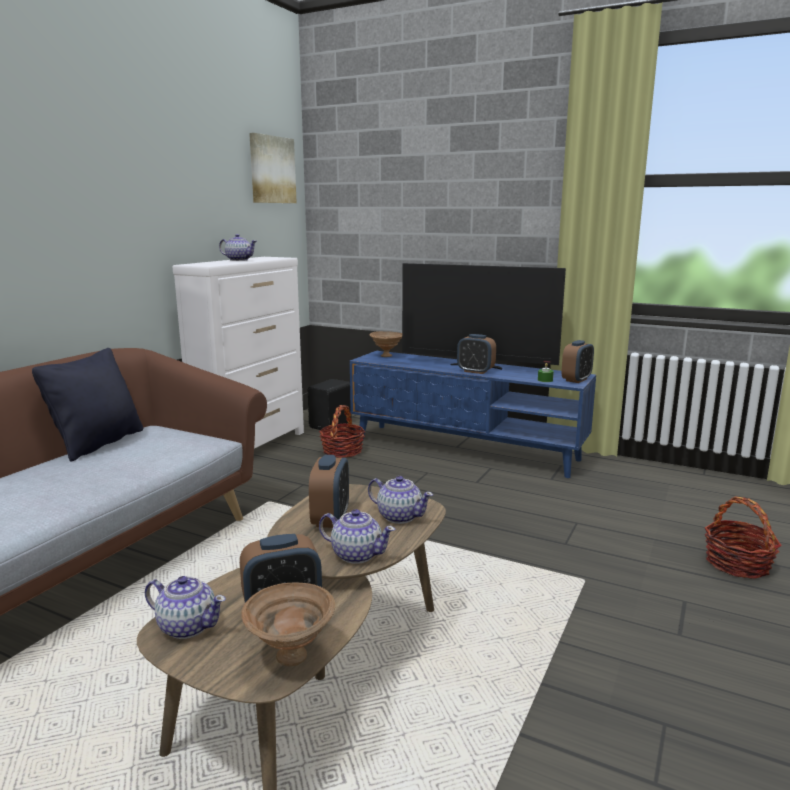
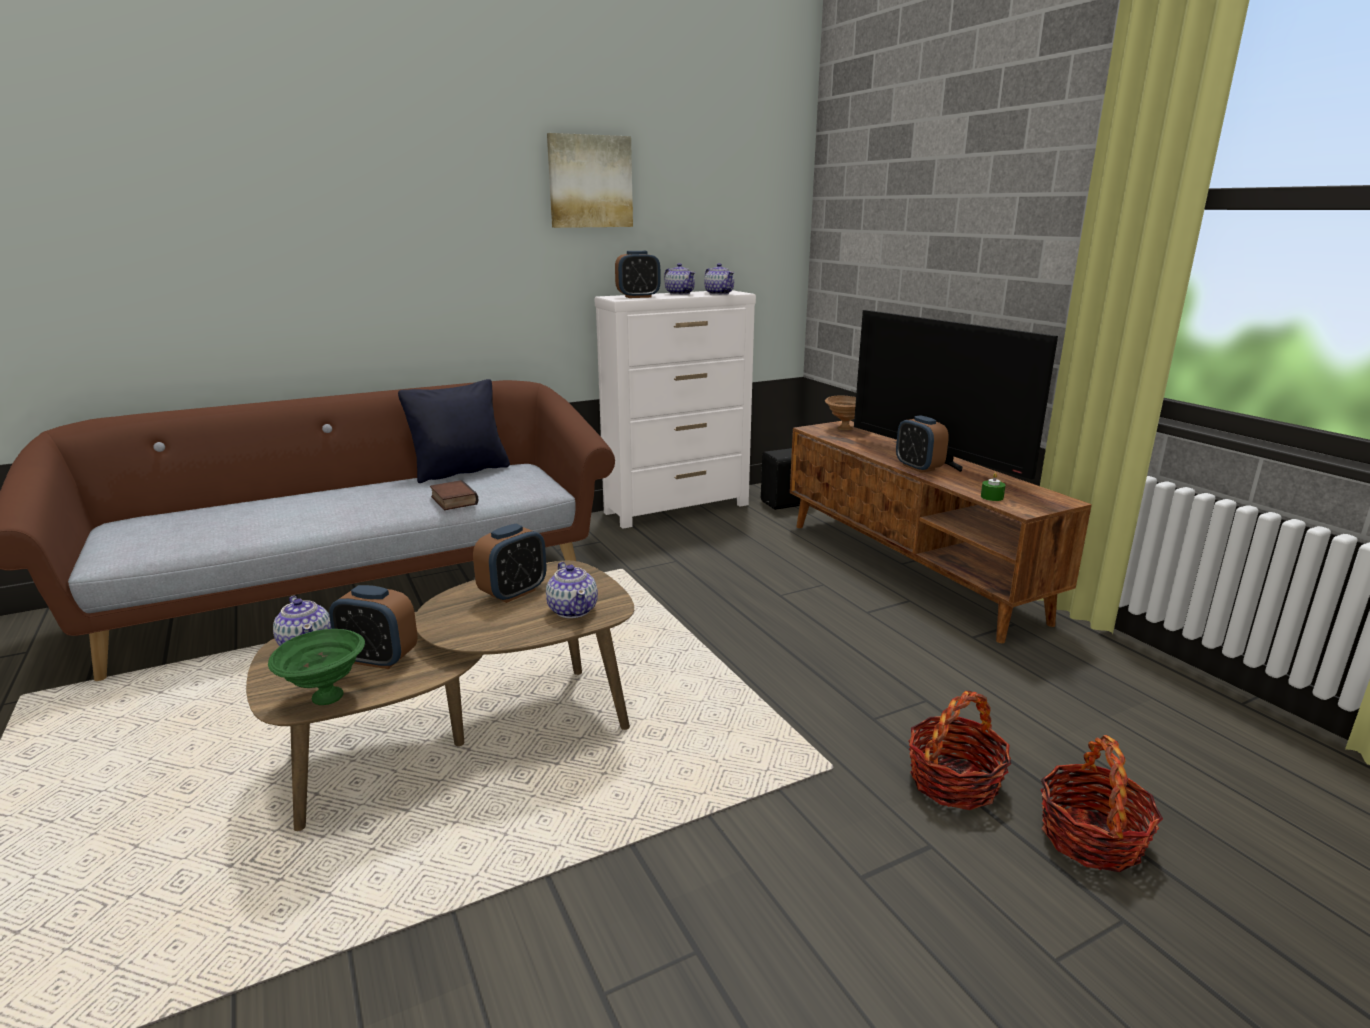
camera: 35 degrees right, 5 degrees up
(140, 467) = (452, 500): none -> book
(271, 170) = (756, 183): picture -> picture (590, 182)
(292, 658) = (325, 698): brown bowl -> green bowl
(342, 451) = (761, 535): basket -> basket (953, 782)
(356, 554) = (478, 631): teapot -> teapot (719, 293)
(466, 449) = (910, 569): blue tv stand -> brown tv stand
(576, 380) = (1041, 506): alarm clock -> alarm clock (638, 297)

